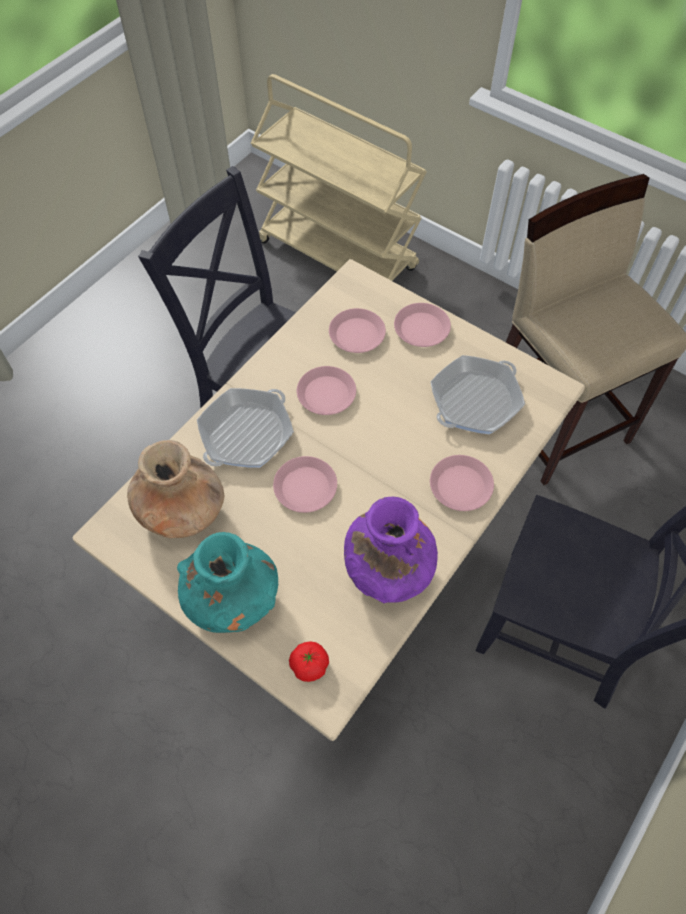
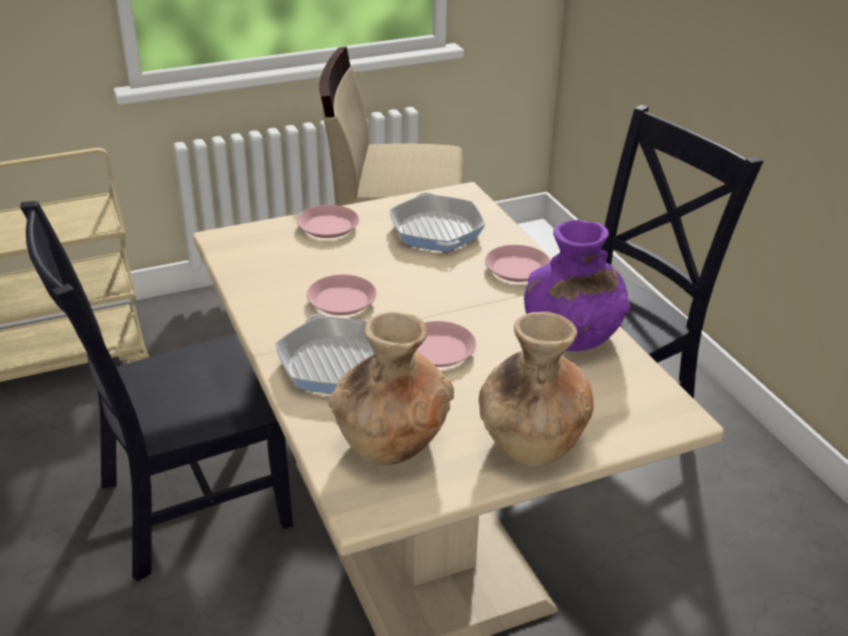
camera: 60 degrees left, 25 degrees down
(233, 600) = (532, 440): turquoise vase -> brown vase
(309, 665) = (640, 416): tomato -> none
(357, 334) = (291, 260): pink plate -> none

